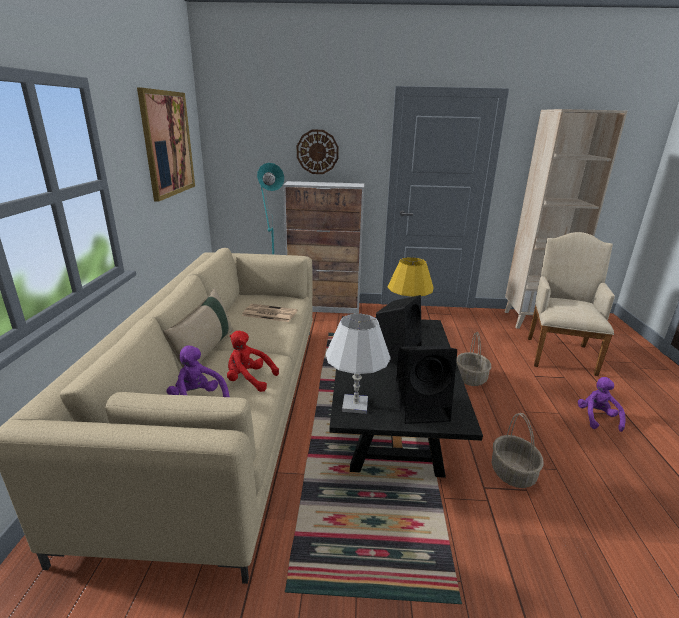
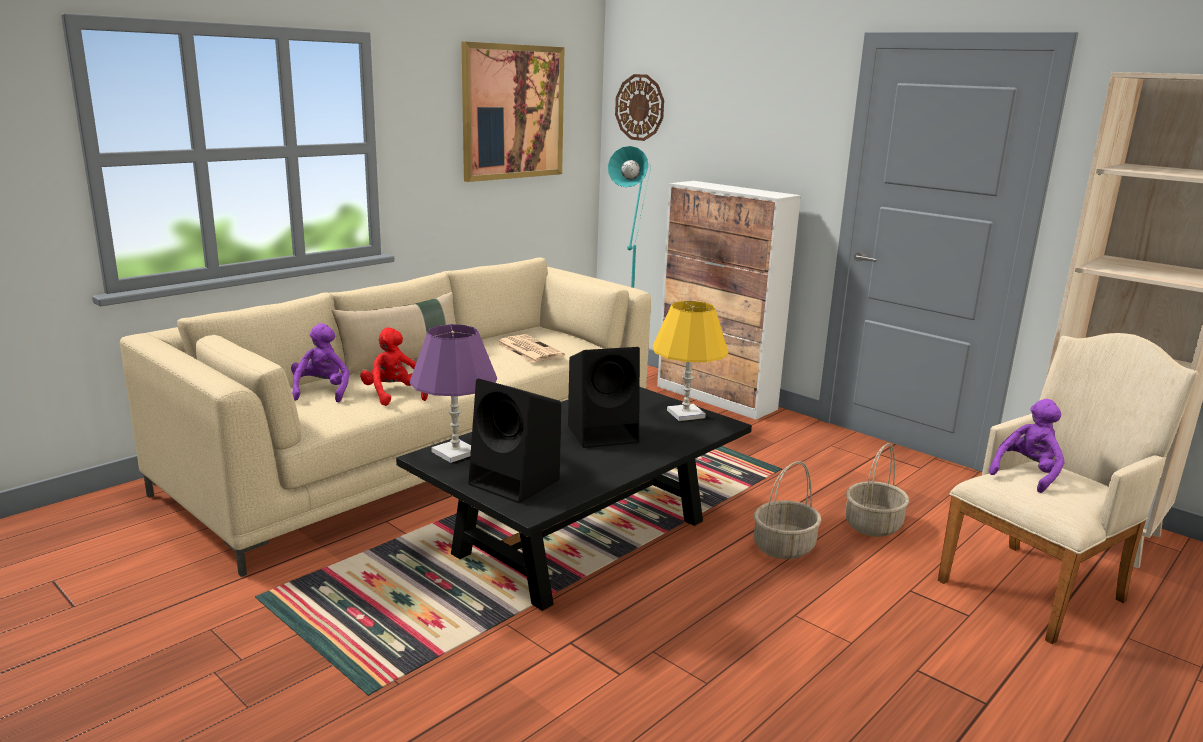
camera: 40 degrees right, 5 degrees down
(317, 152) = (741, 138): wall clock -> wall clock (640, 107)
(355, 405) = (455, 453): white table lamp -> purple table lamp
(513, 473) = (635, 653): basket -> basket (873, 526)
(597, 418) = (912, 679): purple plush toy -> purple plush toy (1026, 474)

